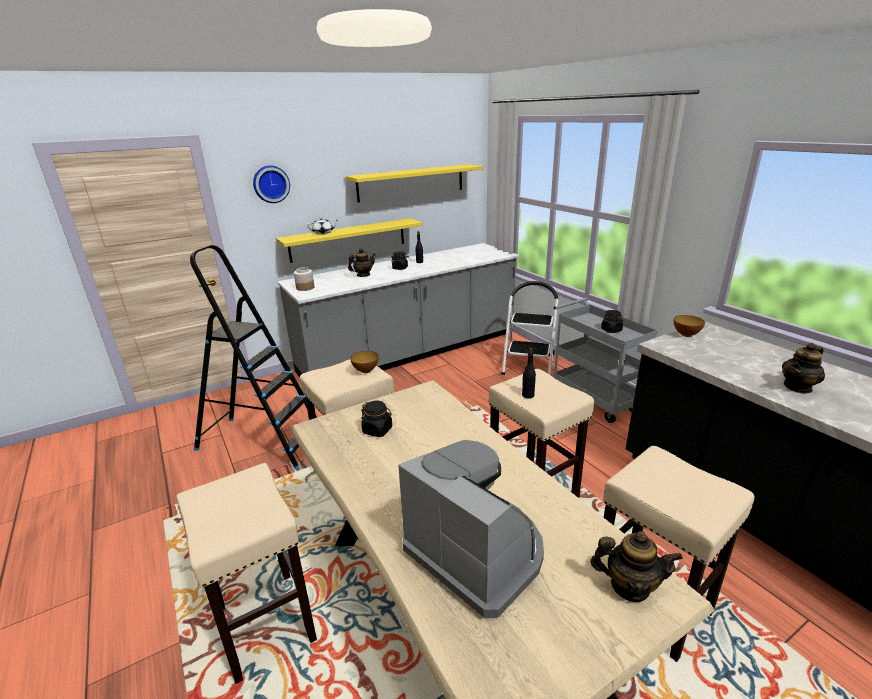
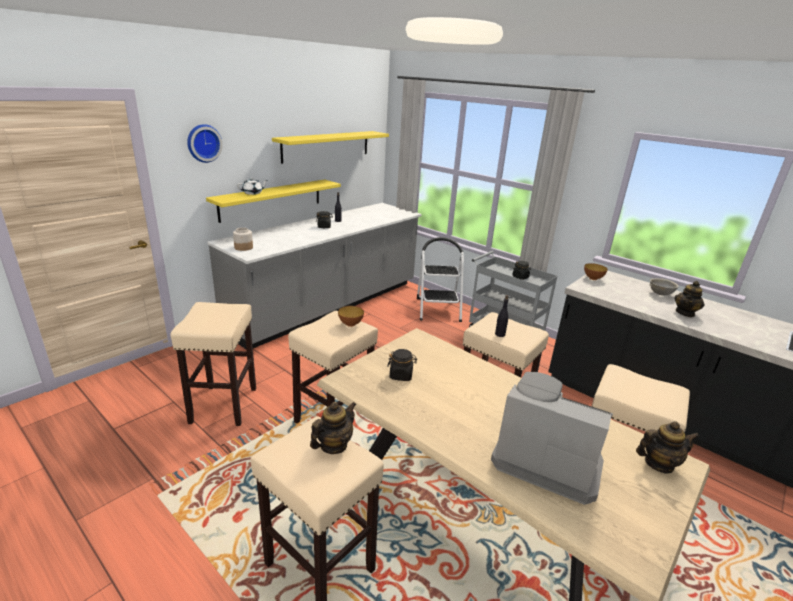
camera: 20 degrees left, 0 degrees up
(262, 442) = (224, 404): black step ladder -> beige stool
(363, 275) = (293, 234): teapot -> teapot (333, 445)
(775, 359) = (660, 294): none -> grey bowl

